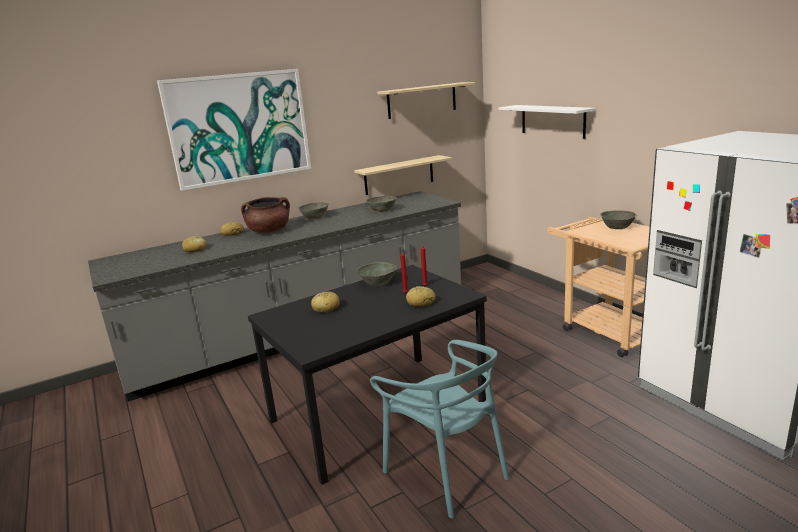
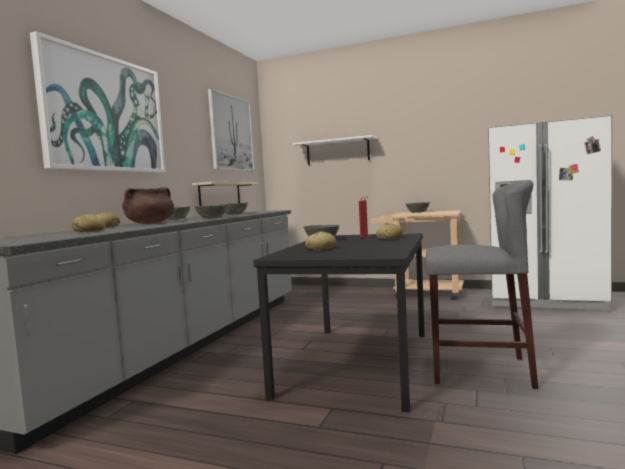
camera: 40 degrees left, 15 degrees down
(327, 227) = (212, 218): none -> grey bowl
(422, 100) = (231, 133): beige shelf -> picture
(446, 472) = (479, 370): turquoise chair -> grey stool

